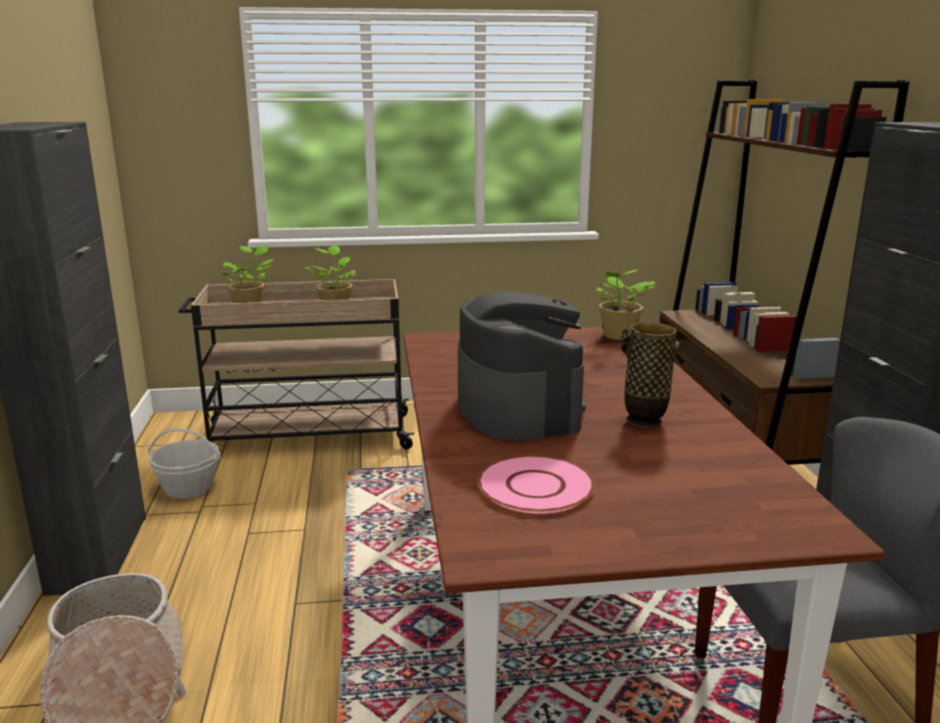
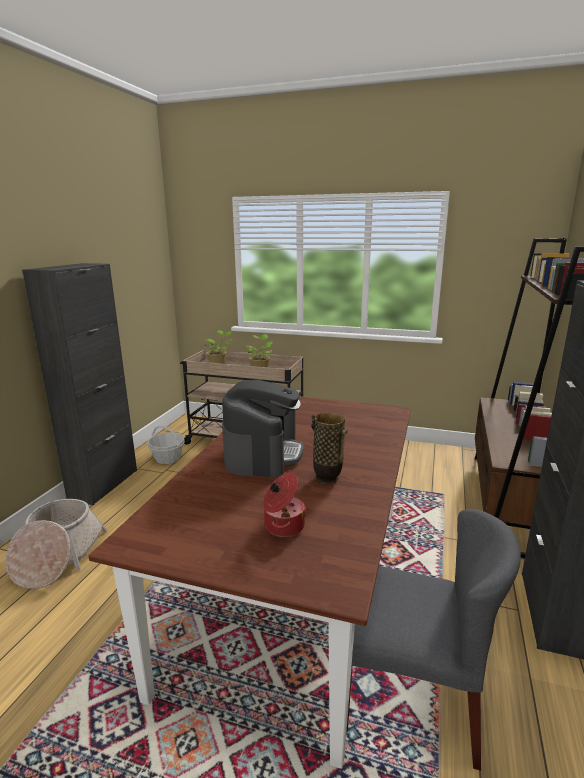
camera: 25 degrees right, 0 degrees up
(535, 487) = (207, 507): pink plate -> none
(618, 336) = (388, 414): potted plant -> none
(665, 484) = (283, 526): none -> cooking pot

